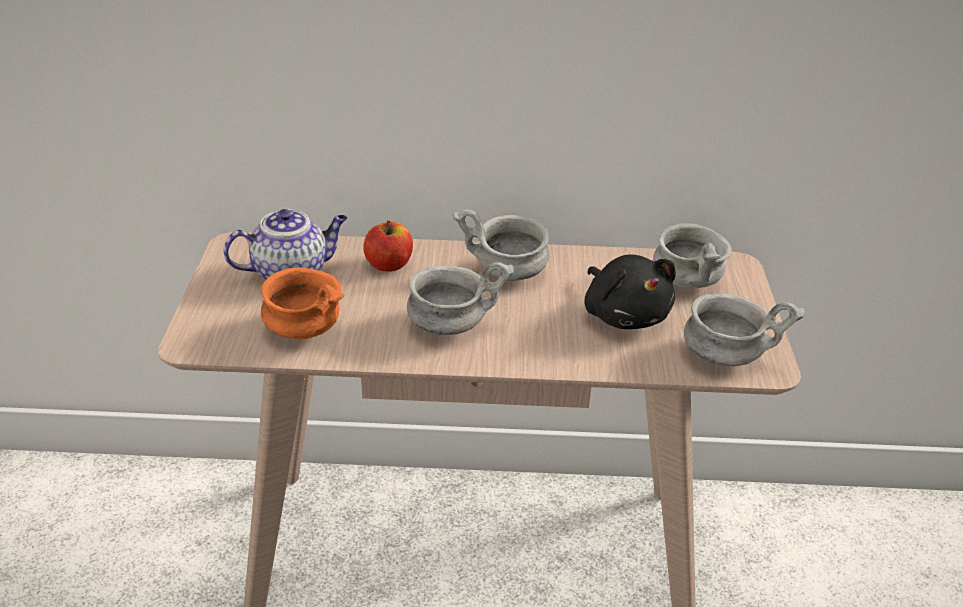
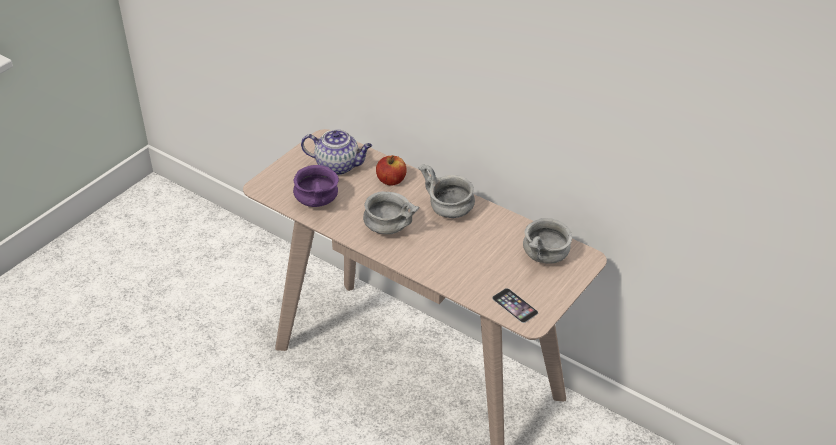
camera: 35 degrees right, 5 degrees up
(306, 330) = (318, 201): orange bowl -> purple bowl
(624, 314) = (486, 260): black plush toy -> none
(724, 355) = (515, 305): grey bowl -> phone

